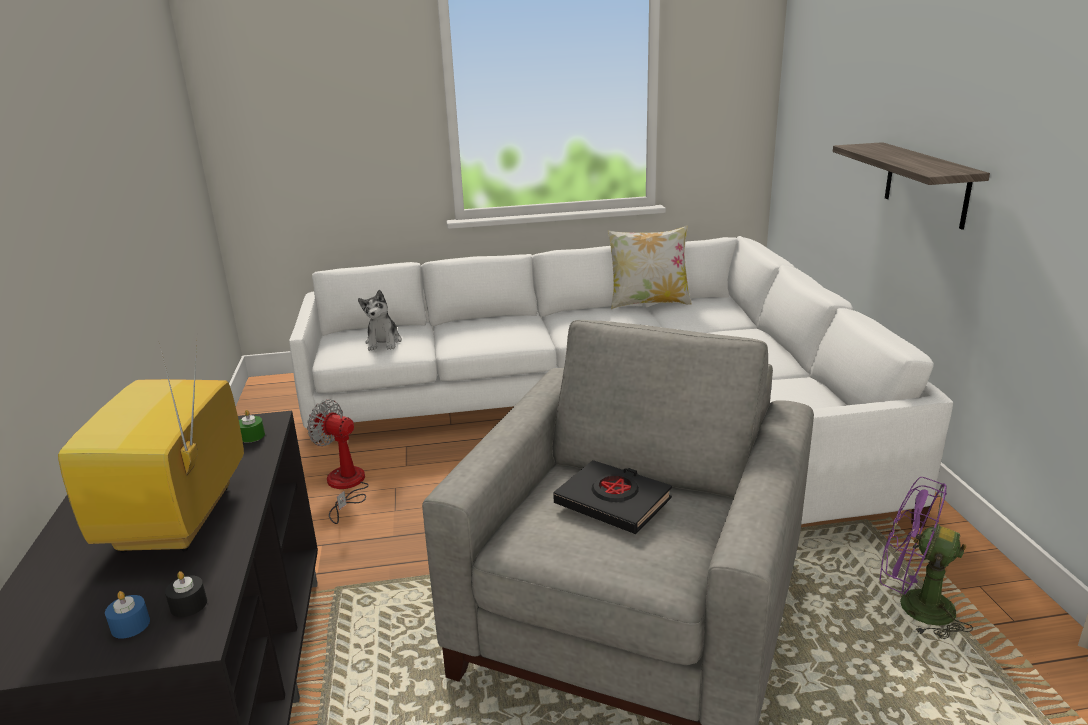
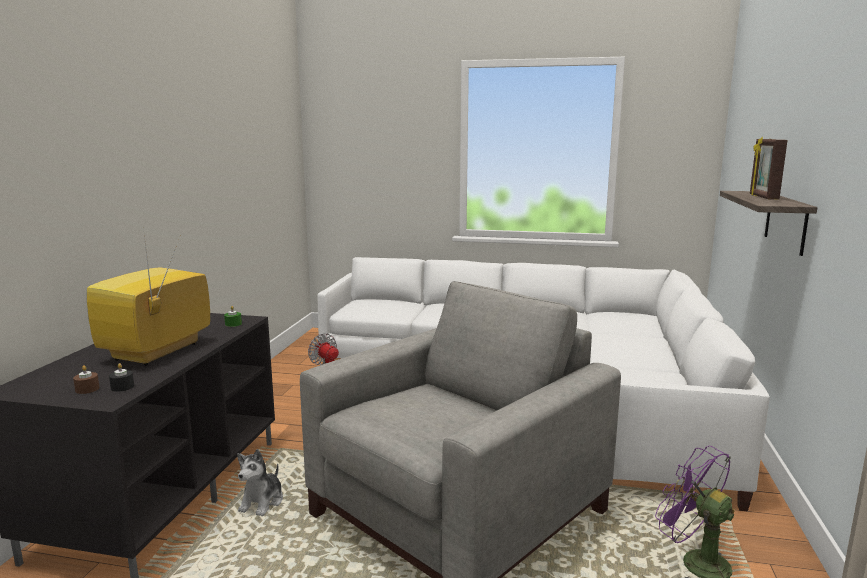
camera: 20 degrees right, 10 degrees down
(130, 625) = (87, 389): blue candle -> brown candle
(383, 342) = (383, 307): plush toy -> plush toy (262, 502)
(613, 502) = (435, 405): black book -> none
(648, 303) = (588, 311): pillow -> none
(904, 157) = (762, 197): none -> picture frame

